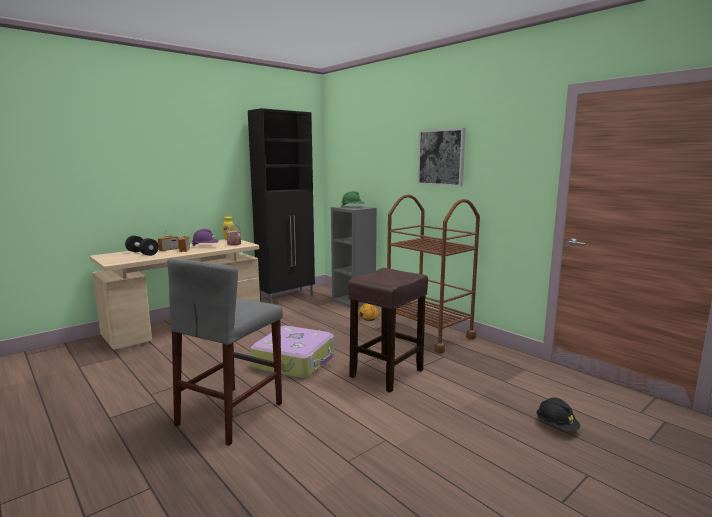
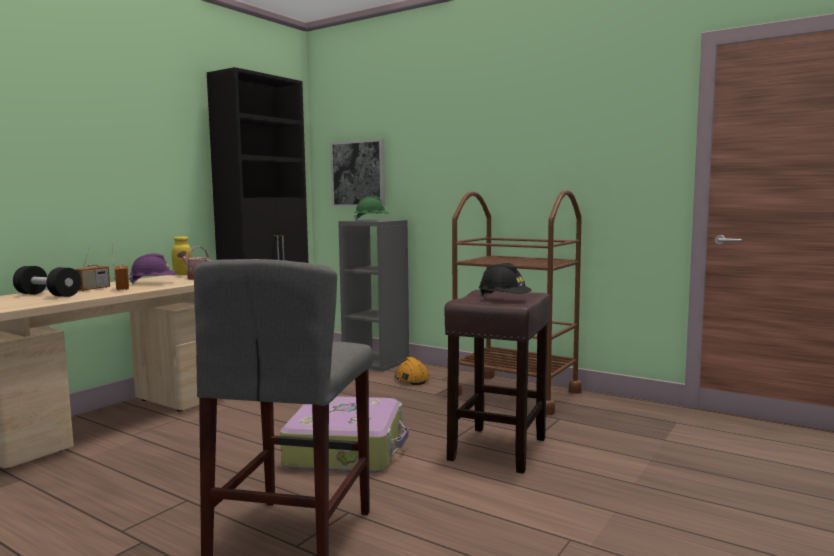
camera: 15 degrees left, 5 degrees down
(441, 157) = (513, 140): picture -> picture (358, 173)
(556, 426) = (775, 485): black hard hat -> black hard hat (504, 300)

